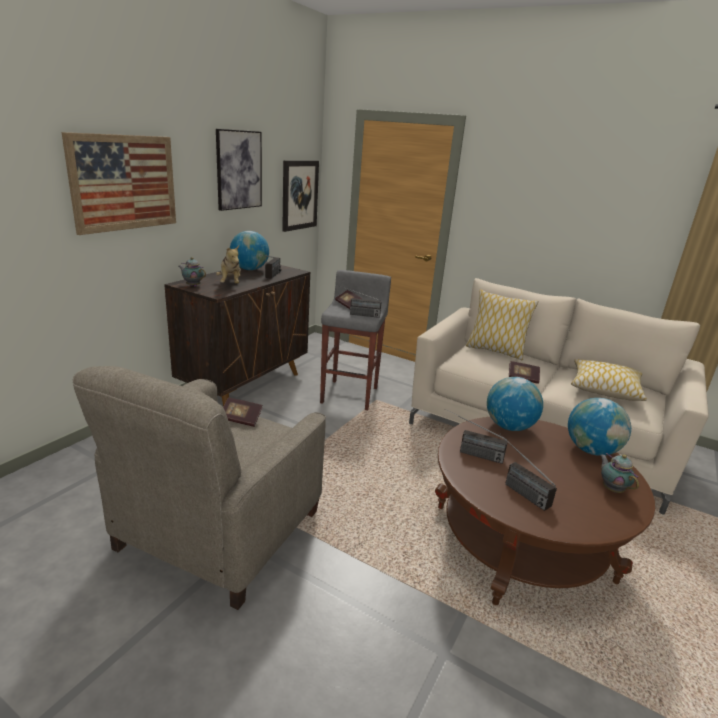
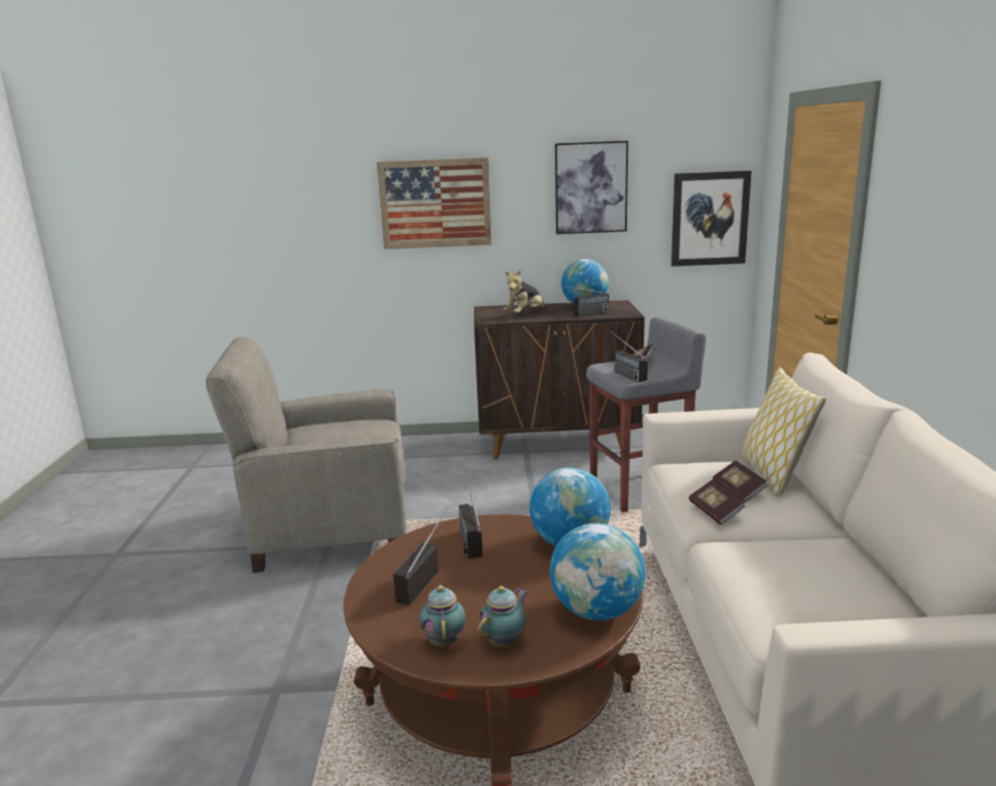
camera: 60 degrees right, 5 degrees down
(192, 286) = (489, 311): teapot -> teapot (444, 640)
(241, 419) = (371, 430): book -> book (738, 491)
(604, 388) = (815, 576): pillow -> none

